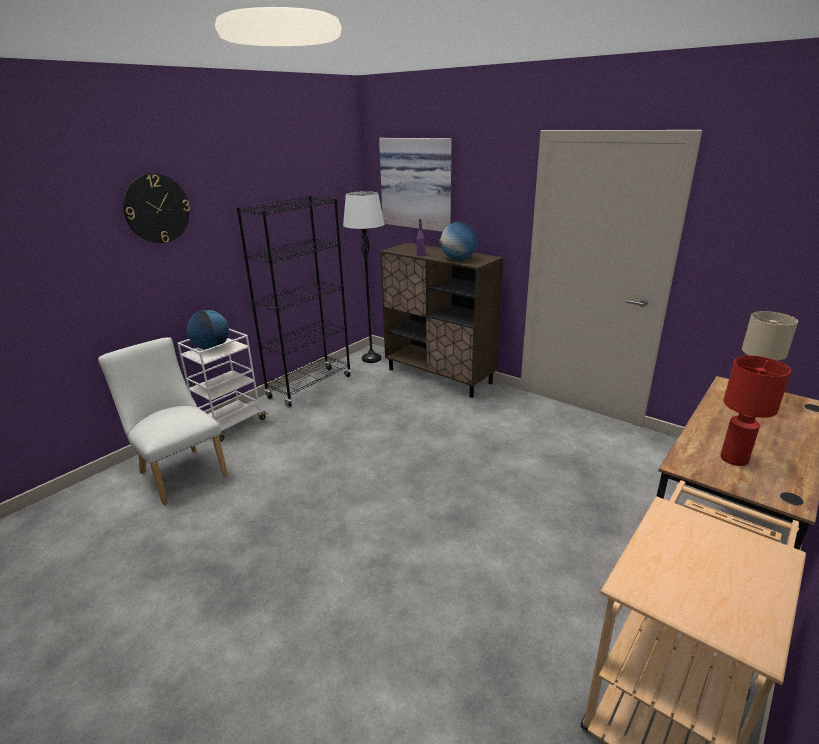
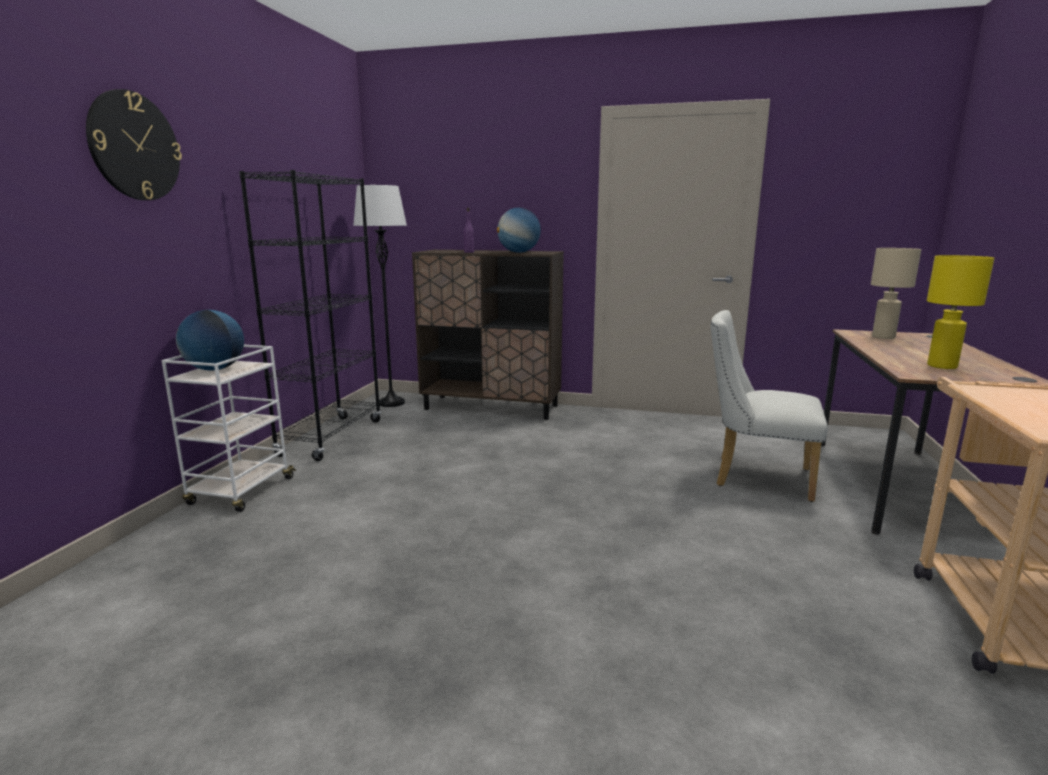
camera: 25 degrees left, 10 degrees down
(179, 472) = (196, 559): white chair -> white chair (754, 477)
(417, 183) = (445, 176): picture -> none
(733, 459) = (941, 366): red table lamp -> yellow table lamp

